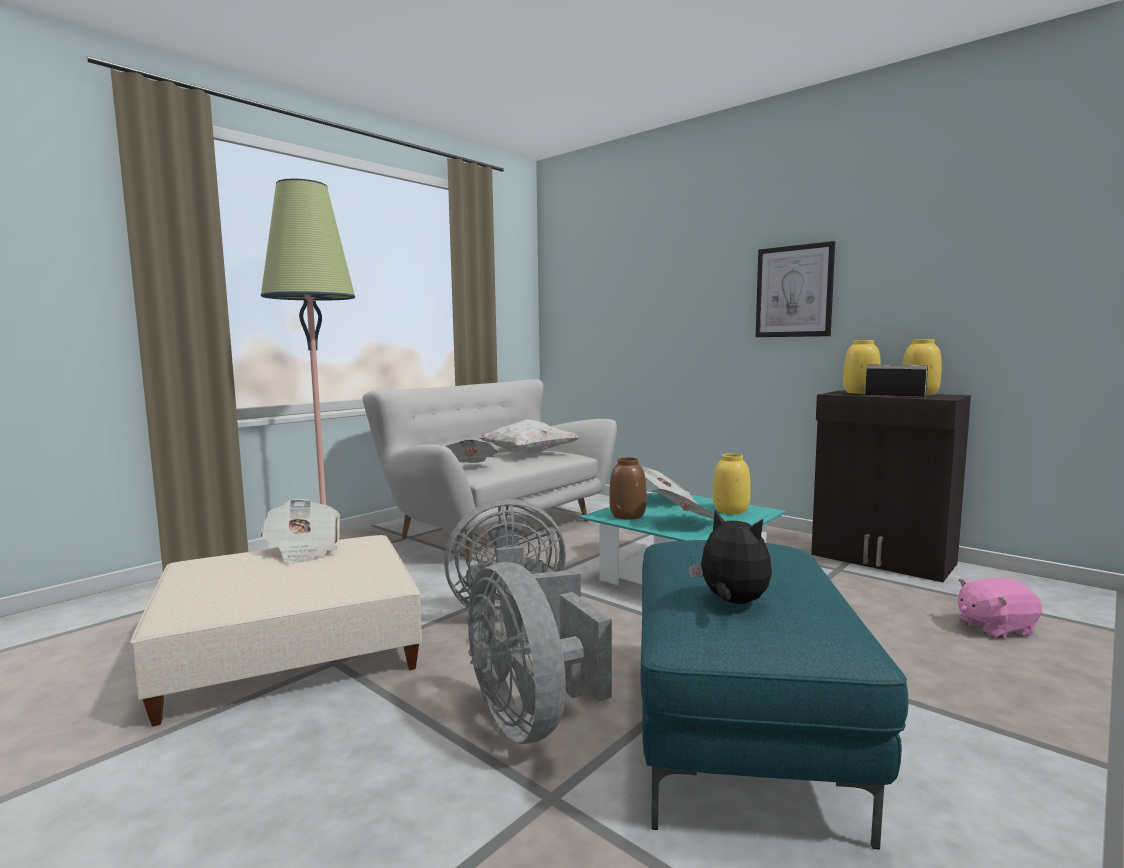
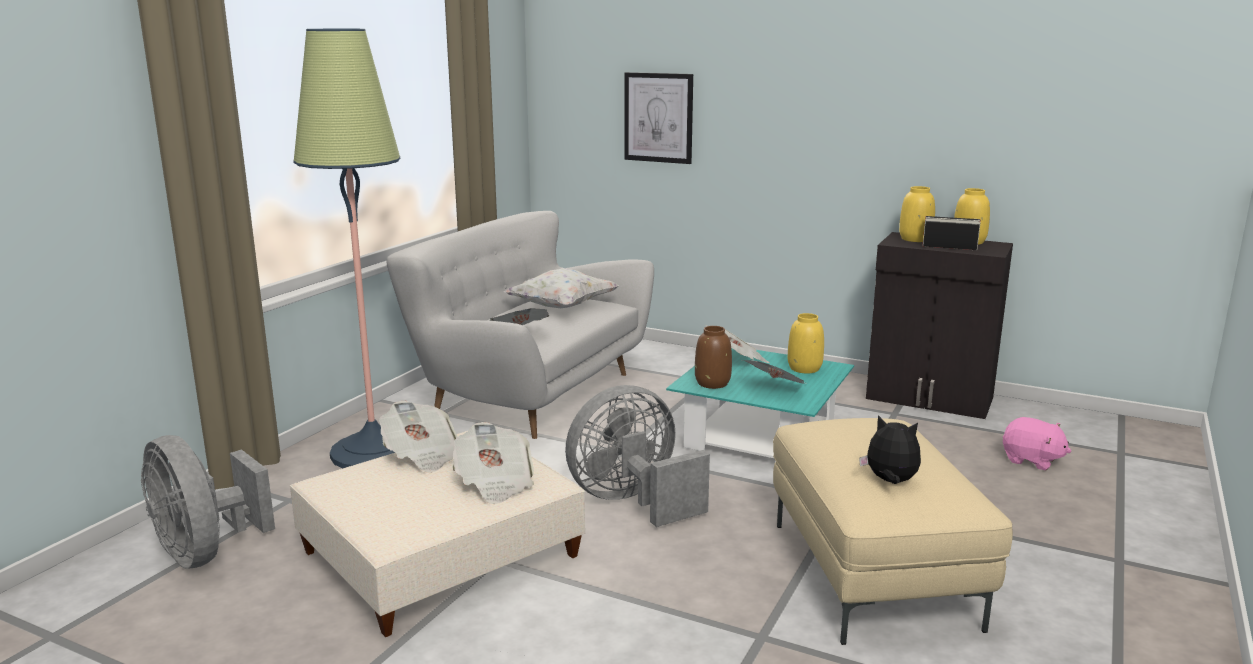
camera: 15 degrees left, 10 degrees up
(337, 578) = (494, 483): none -> newspaper
(531, 720) = (709, 585): grey fan -> grey fan (205, 552)
(742, 736) = (874, 574): turquoise ottoman -> beige ottoman
(794, 291) = (847, 124): picture -> picture (658, 117)
(994, 628) = (1031, 460): pink plush toy -> pink plush toy turned 120 degrees counterclockwise

